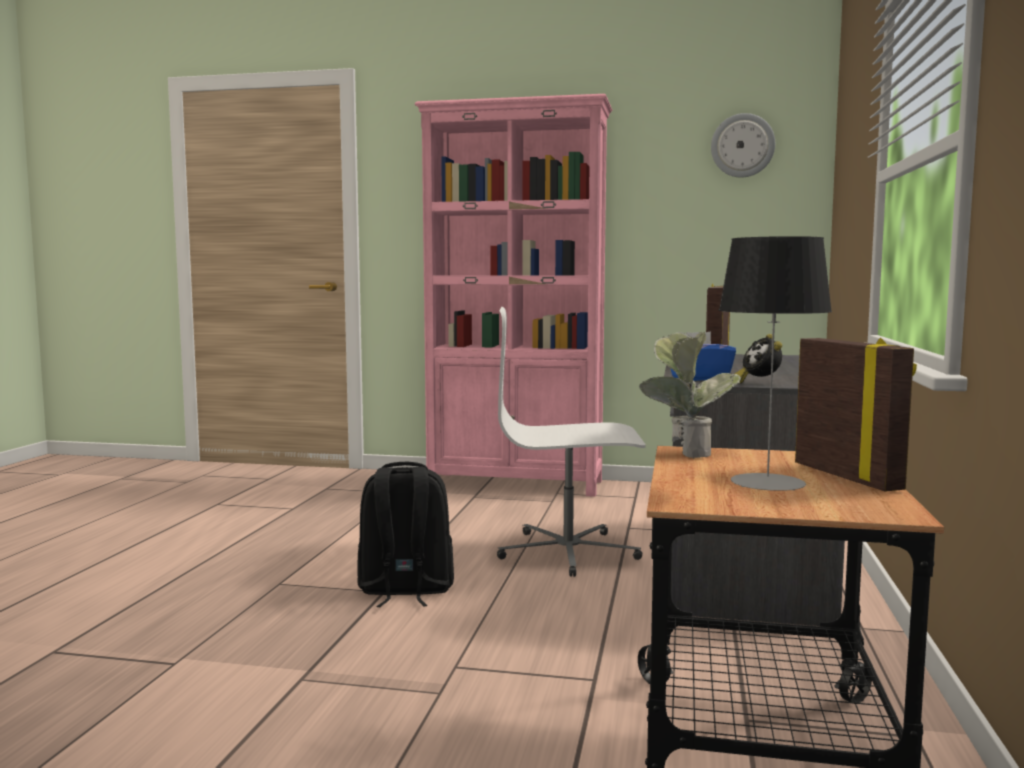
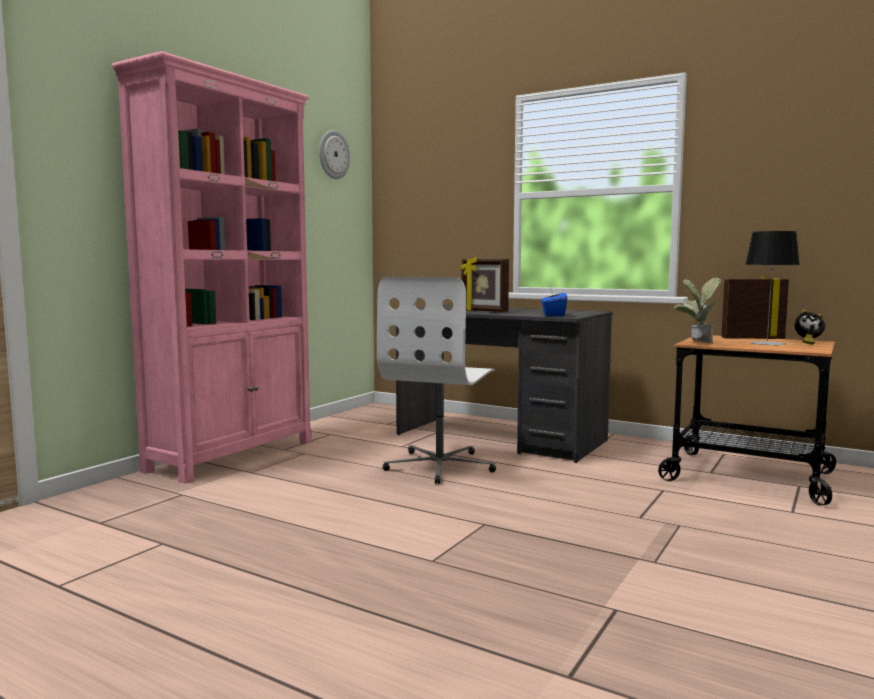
camera: 70 degrees left, 0 degrees up
(405, 591) = (488, 517): black backpack -> none
(758, 383) = (579, 313): alarm clock -> alarm clock (807, 343)

